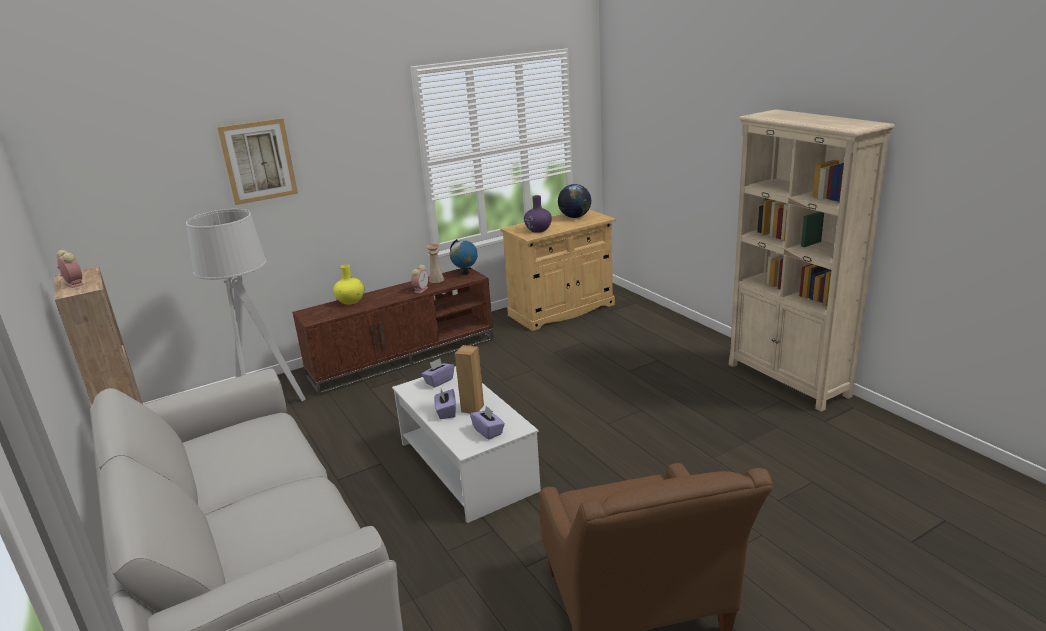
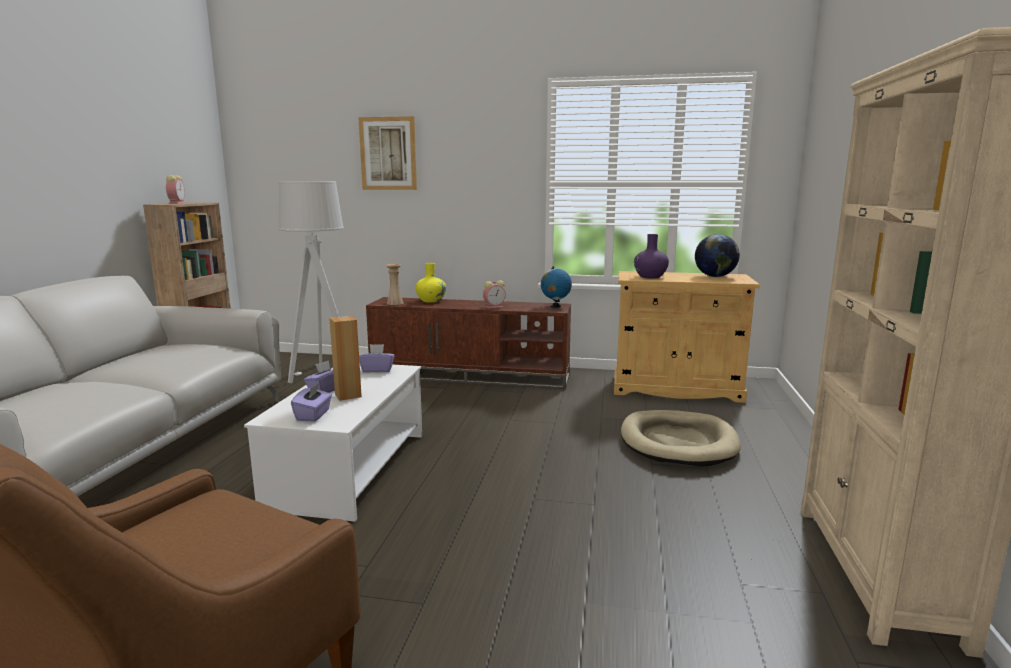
camera: 40 degrees right, 10 degrees down
(436, 280) = (522, 304): beige vase -> beige vase (395, 303)
(621, 350) = (678, 442): none -> beige dog bed

